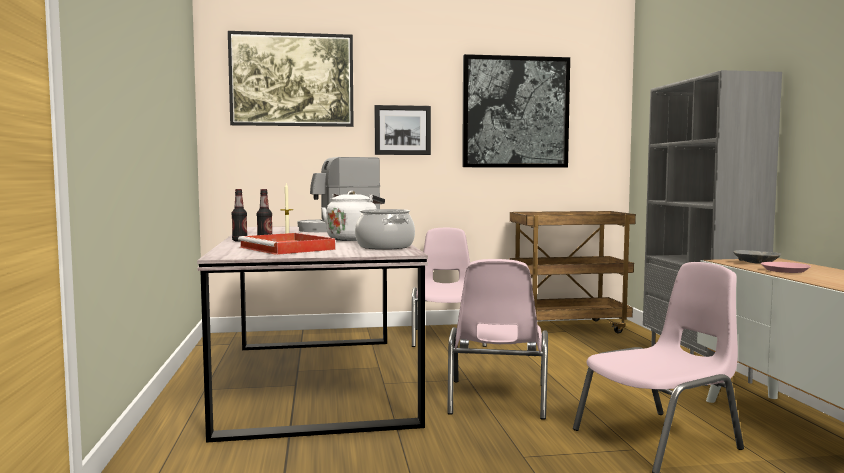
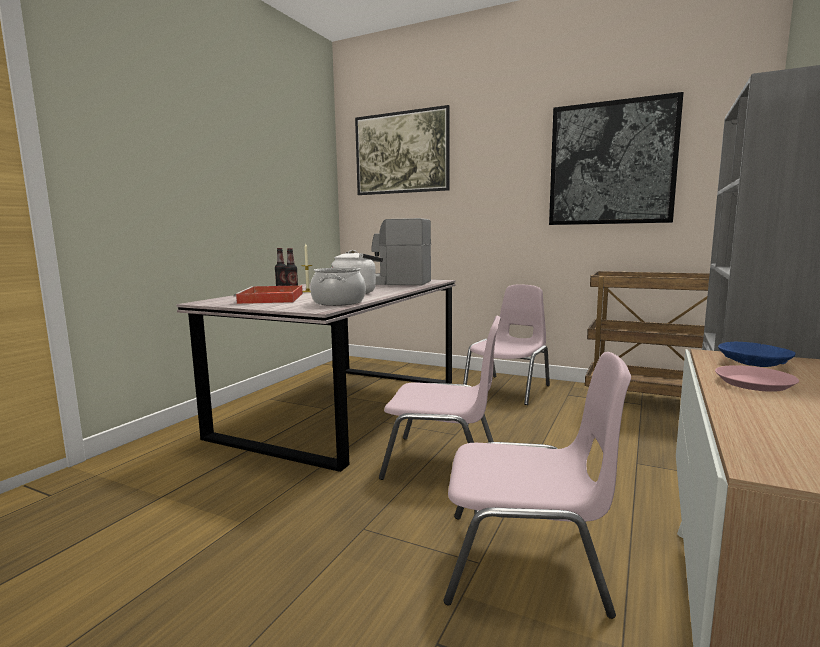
camera: 35 degrees right, 5 degrees up
(402, 130) = (492, 191): picture -> none
(497, 400) = (443, 462): pink chair -> pink chair turned 120 degrees counterclockwise
(756, 263) = (754, 364): grey bowl -> blue bowl

